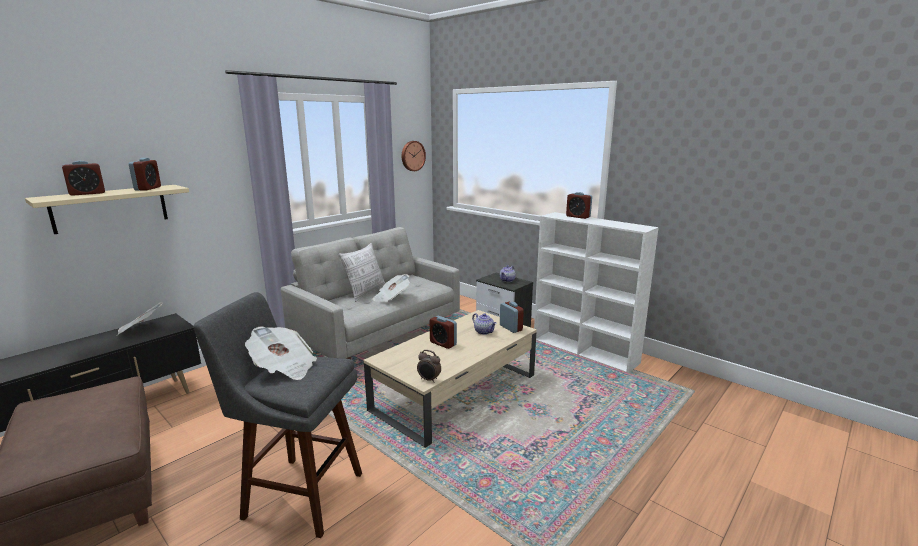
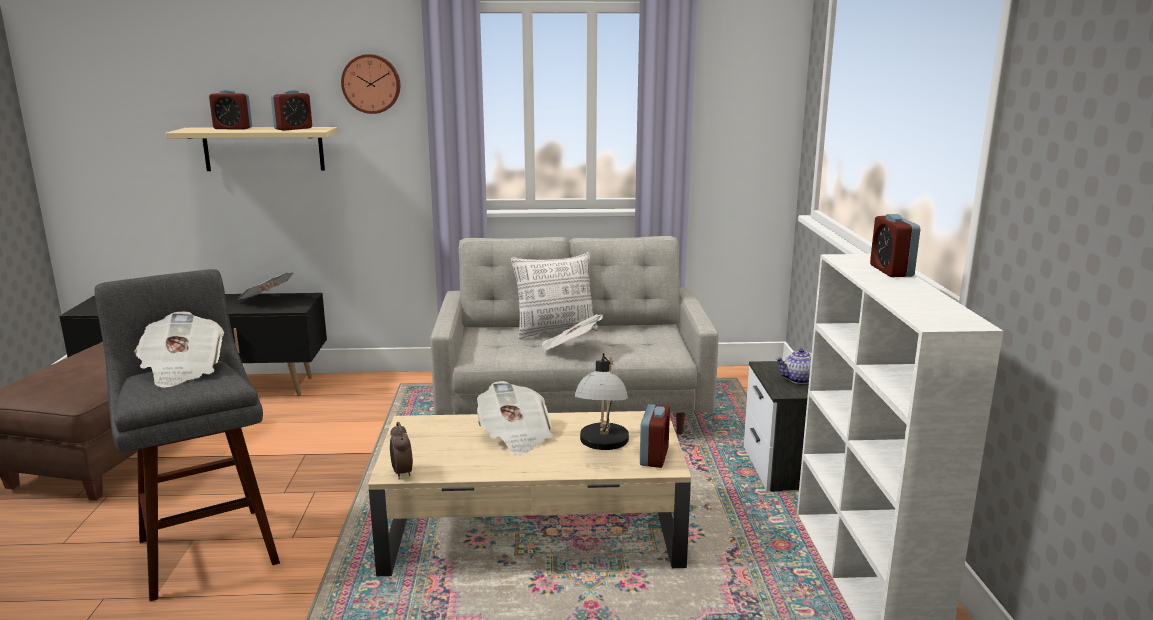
camera: 45 degrees right, 0 degrees up
(412, 156) = (752, 111): wall clock -> wall clock (371, 84)
(443, 343) = (515, 436): alarm clock -> newspaper
(484, 332) = (603, 445): teapot -> table lamp

